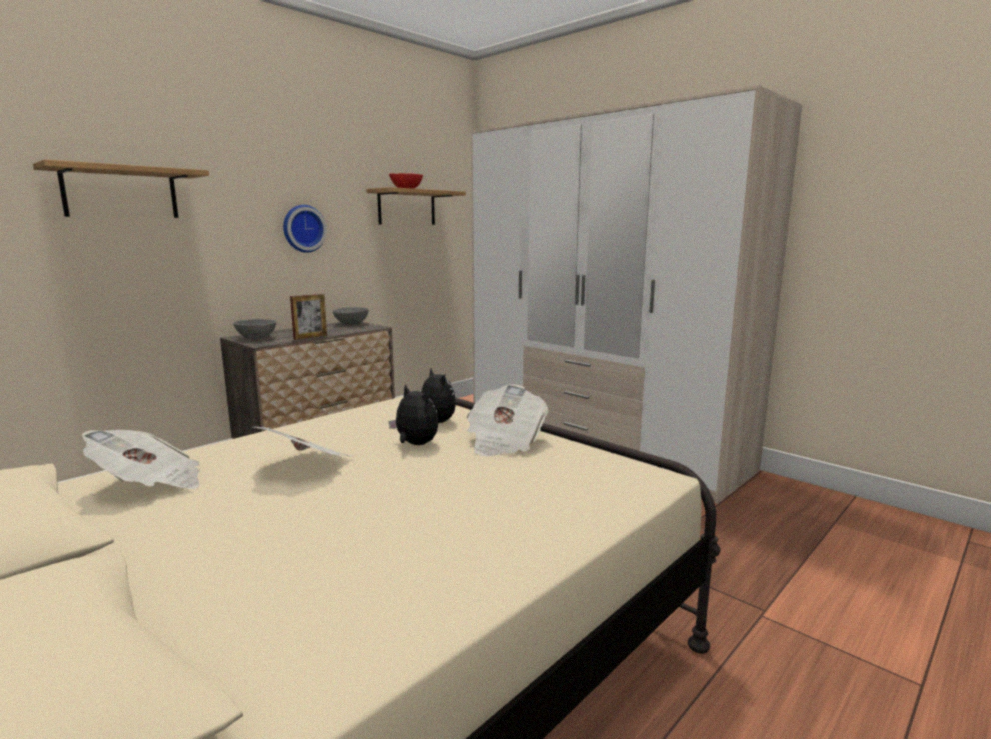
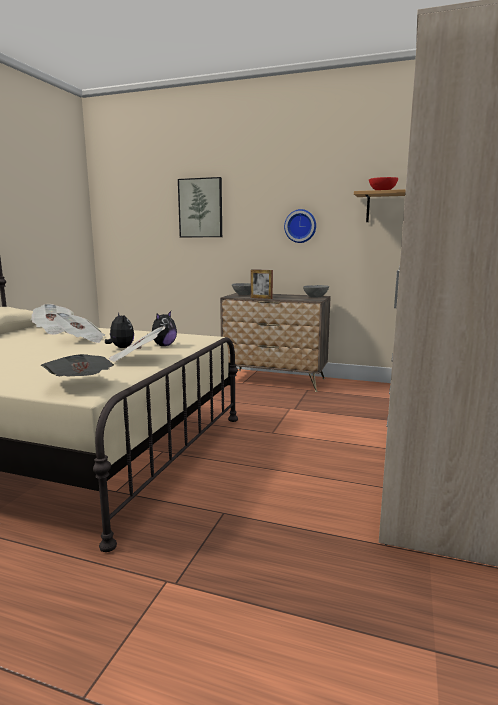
camera: 65 degrees right, 0 degrees up
(121, 193) = (200, 208): shelf -> picture
(415, 444) = (121, 348): plush toy -> plush toy turned 45 degrees counterclockwise
(615, 478) = (81, 384): none -> newspaper

